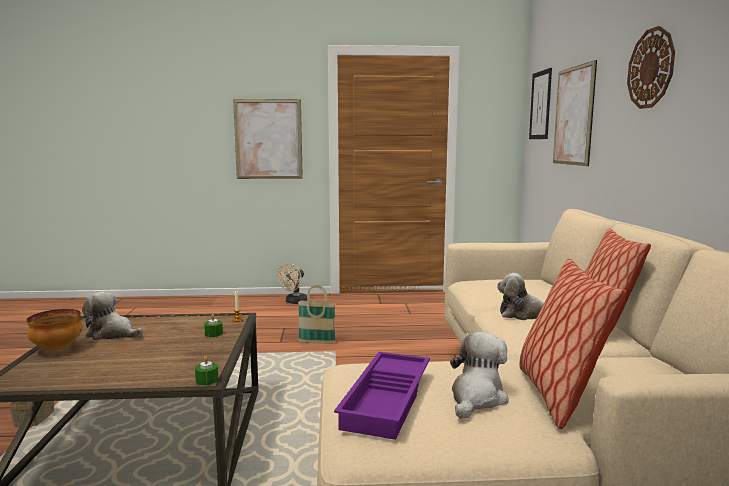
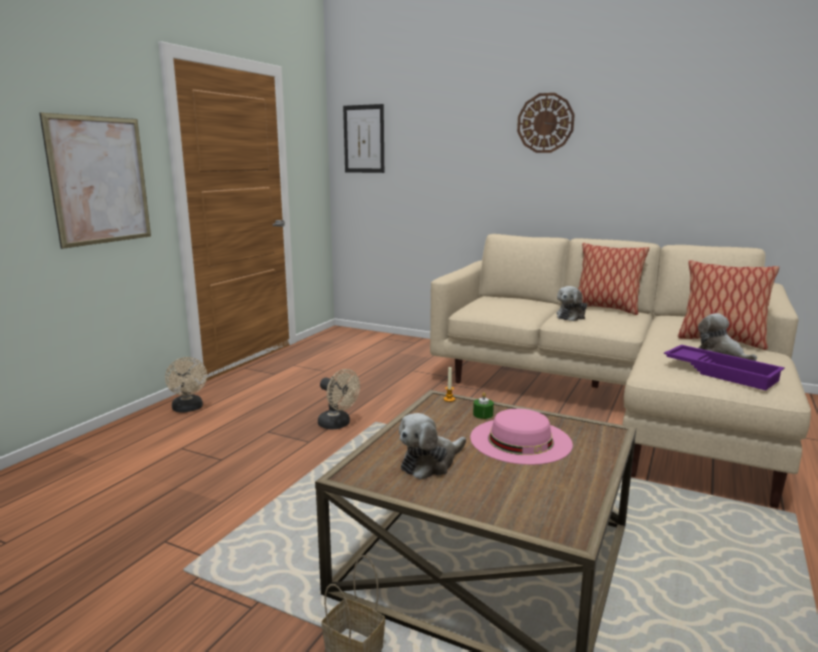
camera: 60 degrees left, 5 degrees up
(57, 348) = (459, 498): bowl -> none
(165, 351) = (520, 440): none -> pink hat
(207, 380) = (614, 430): green candle -> none
(317, 342) = (338, 425): basket -> beige fan
(573, 116) = (432, 153): picture -> none

